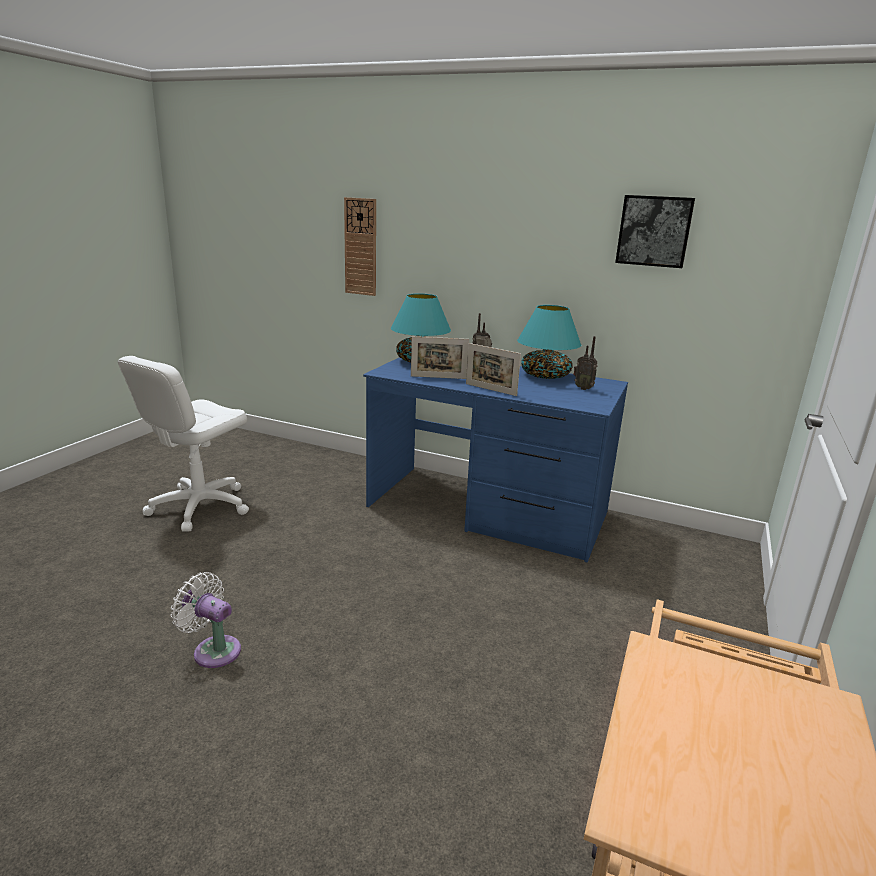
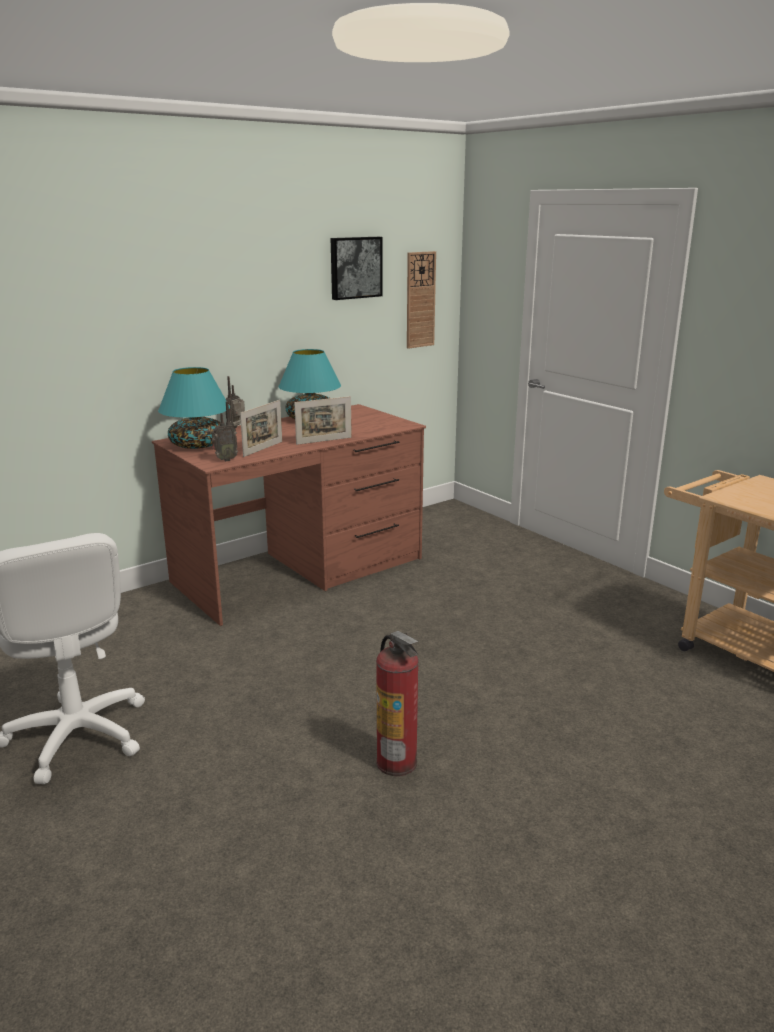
camera: 60 degrees left, 0 degrees up
(213, 650) = (397, 762): white fan -> fire extinguisher
(361, 247) = (53, 330): wall clock -> wall clock (420, 300)
(487, 510) = (300, 570): blue desk -> brown desk
(583, 388) = (358, 417): radio -> radio (225, 460)

